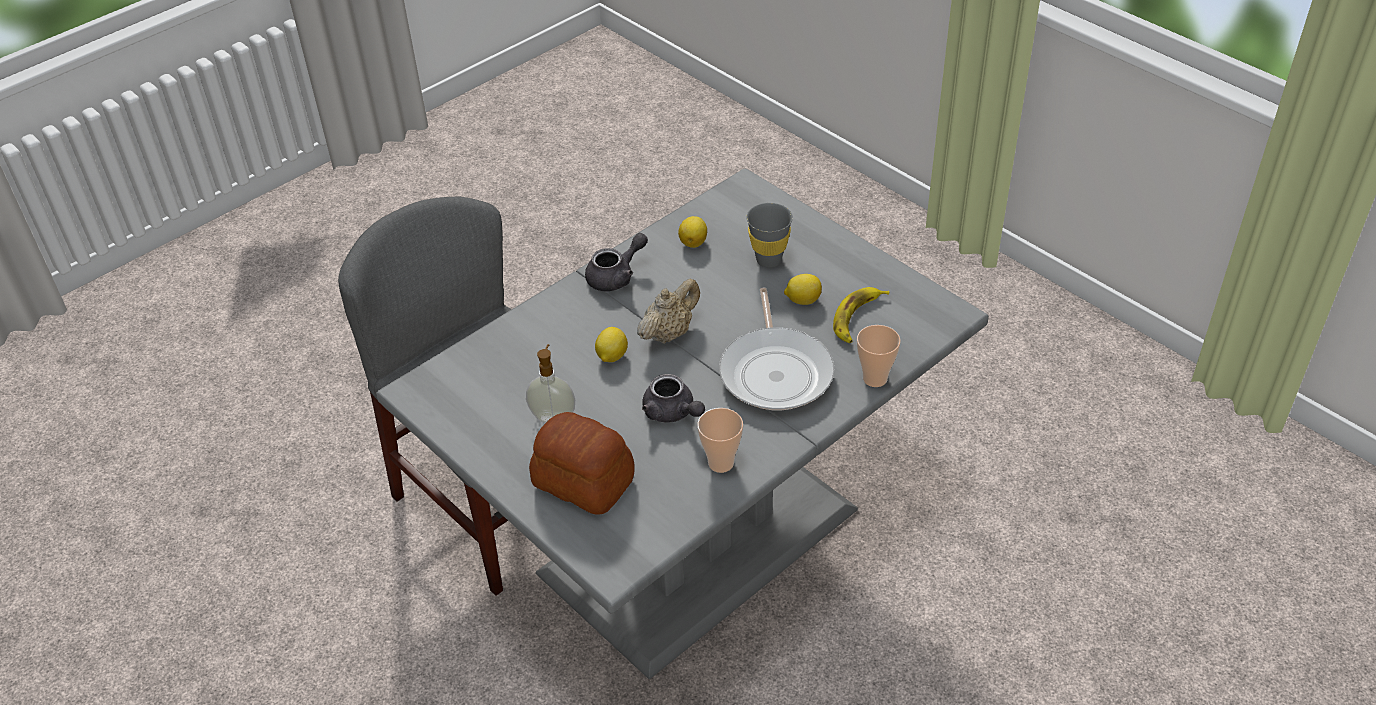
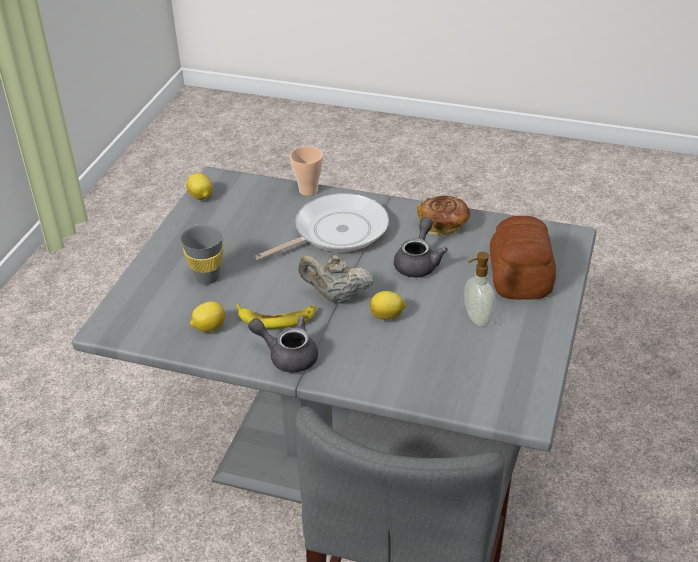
camera: 120 degrees left, 5 degrees down
(721, 463) = (443, 225): cup -> bread
(802, 300) = (247, 245): lemon -> lemon (201, 197)
(857, 318) = (250, 215): banana -> banana (277, 318)

